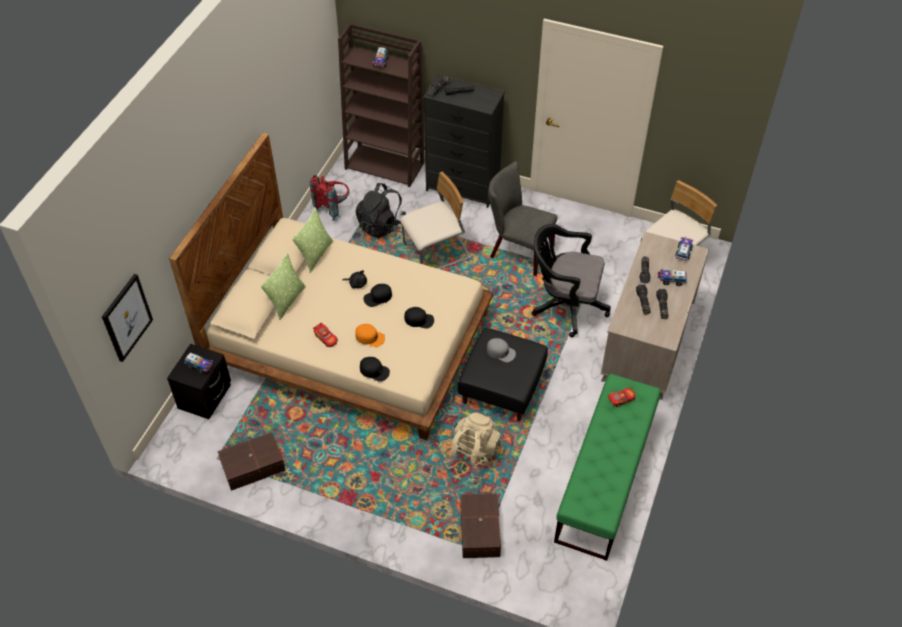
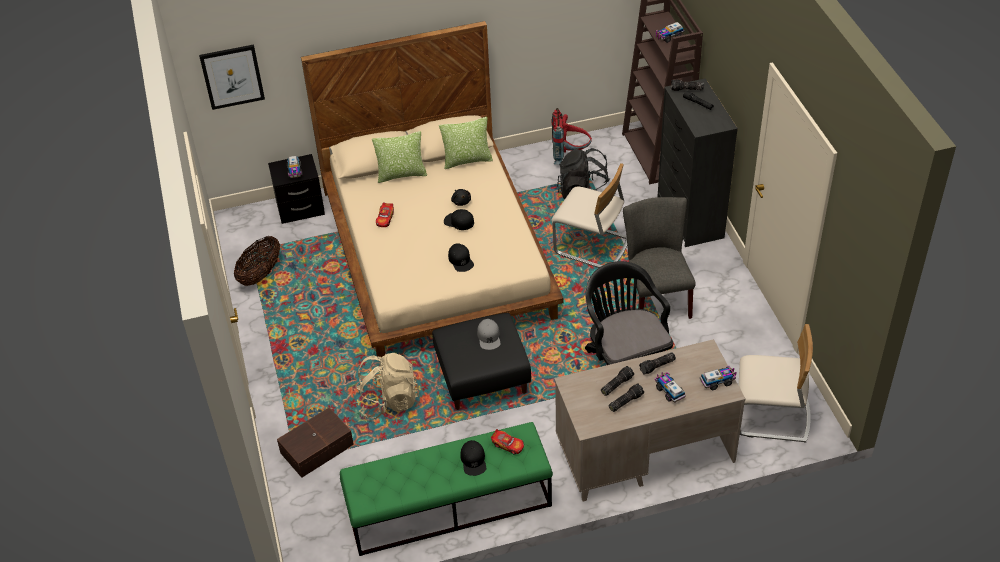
camera: 55 degrees right, 5 degrees down
(252, 466) = (260, 274): brown storage box -> basket
(370, 337) = (410, 242): orange cap -> none
(374, 370) = (378, 265): black cap -> black cap (473, 460)

